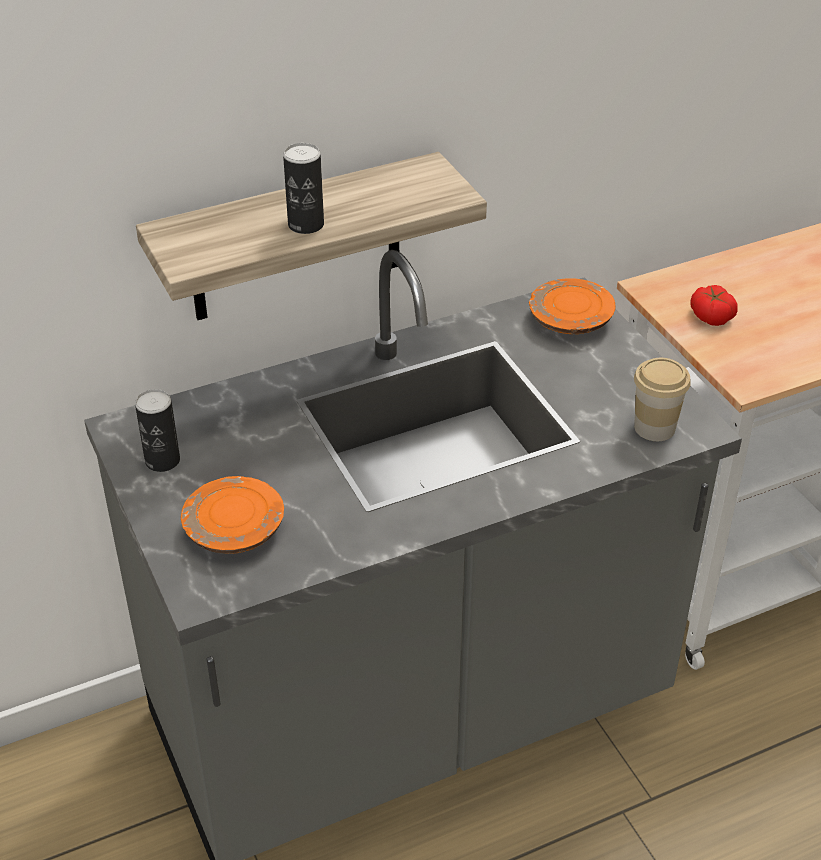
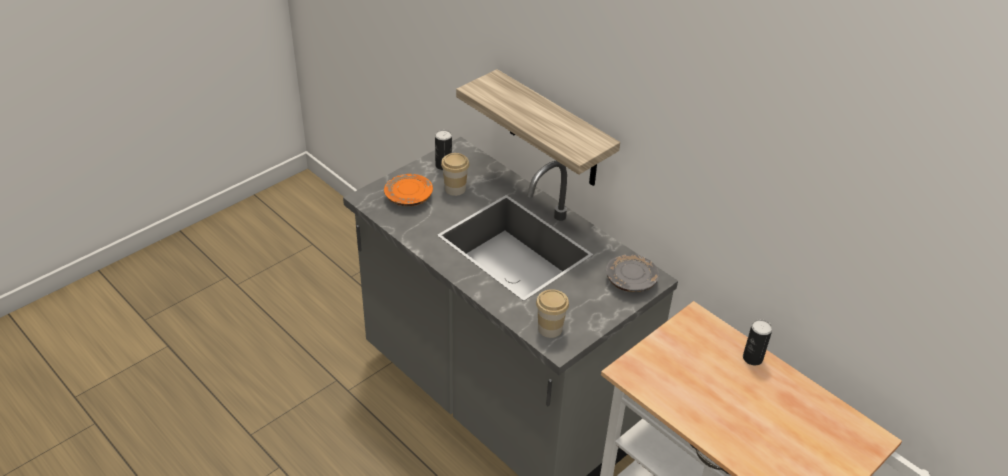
camera: 70 degrees right, 0 degrees up
(243, 460) = (455, 189): none -> cup
(306, 225) = (523, 114): can -> can (752, 358)
(570, 320) = (630, 280): orange plate -> grey plate
(711, 316) = (683, 347): tomato -> none

